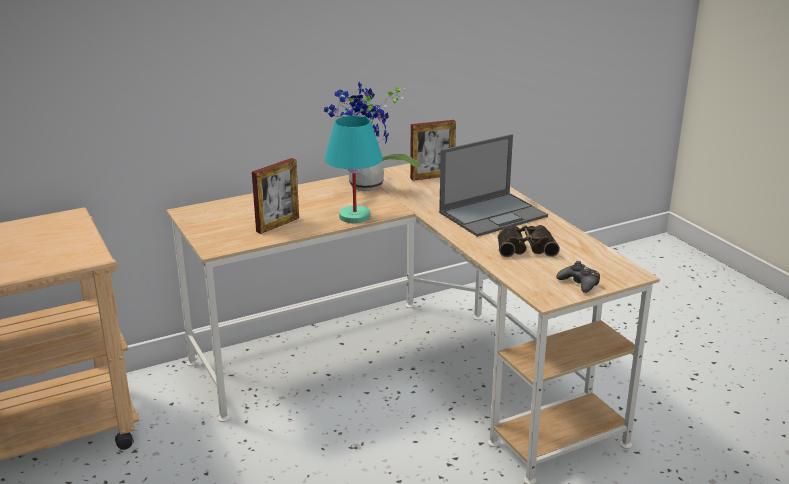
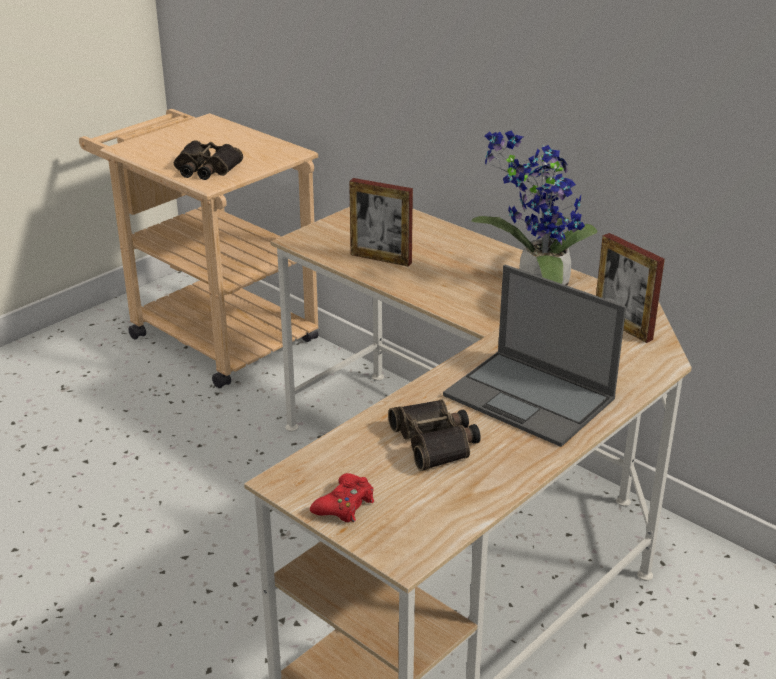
camera: 70 degrees right, 5 degrees up
(56, 254) = (205, 169): none -> binoculars
(354, 216) = (439, 298): turquoise table lamp -> none
(579, 283) = (345, 505): black game controller -> red game controller

